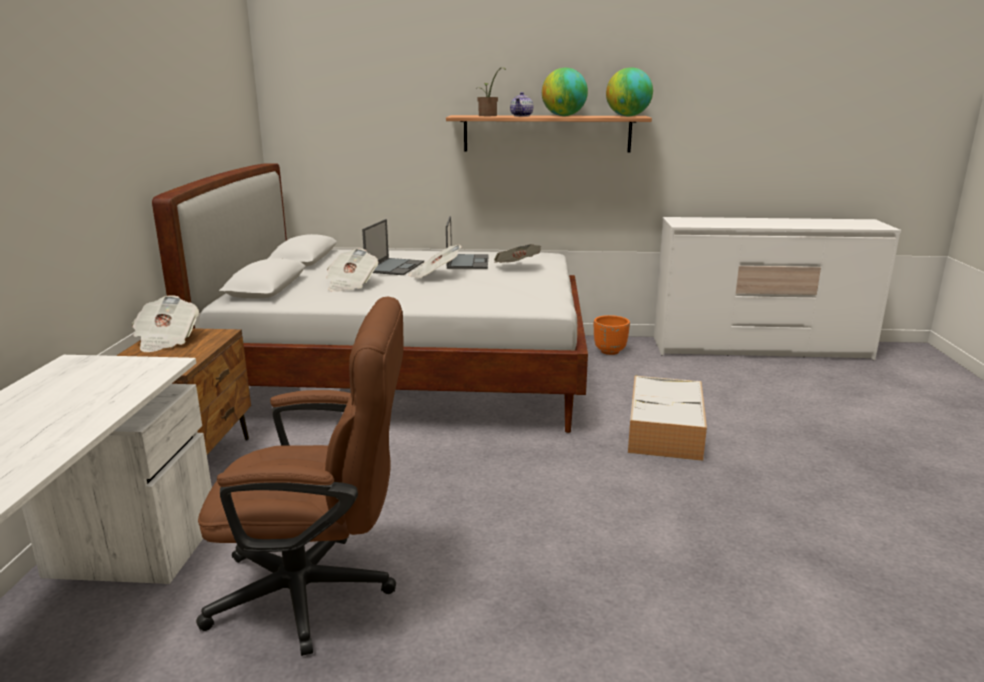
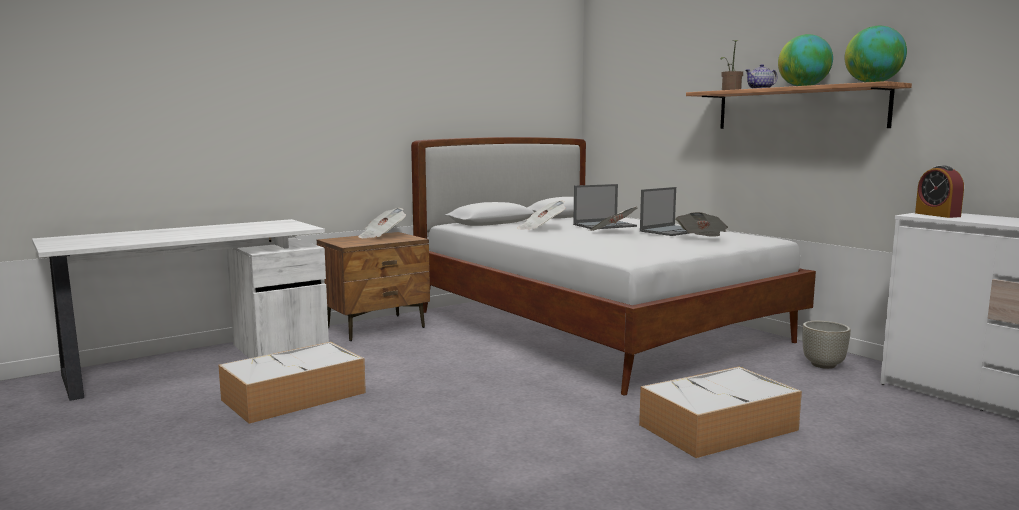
camera: 50 degrees right, 10 degrees down
(319, 592) = (292, 397): brown office chair -> storage box
(610, 351) = (823, 365): orange planter -> grey planter
(687, 222) = (937, 215): none -> alarm clock

